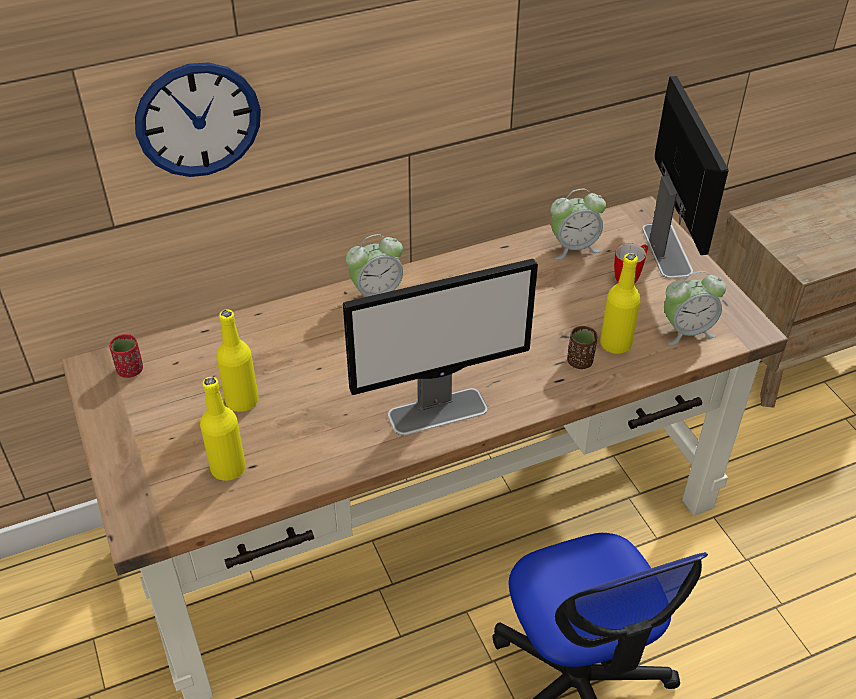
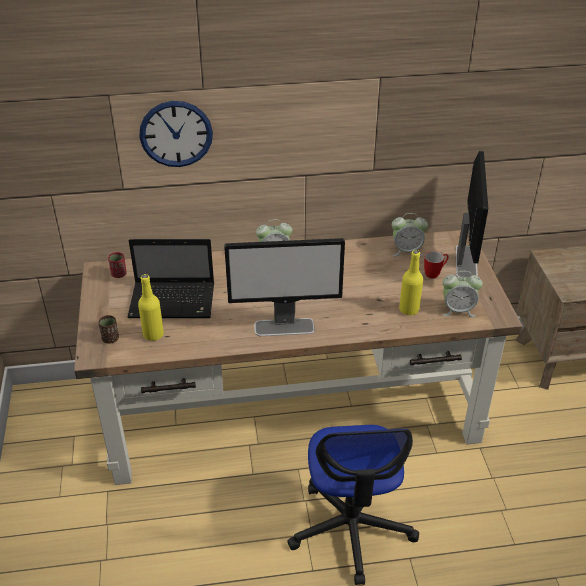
camera: 15 degrees right, 5 degrees down
(242, 401) = (174, 301): yellow bottle -> laptop
(580, 362) = (382, 315): brown cup -> brown cup (110, 339)

